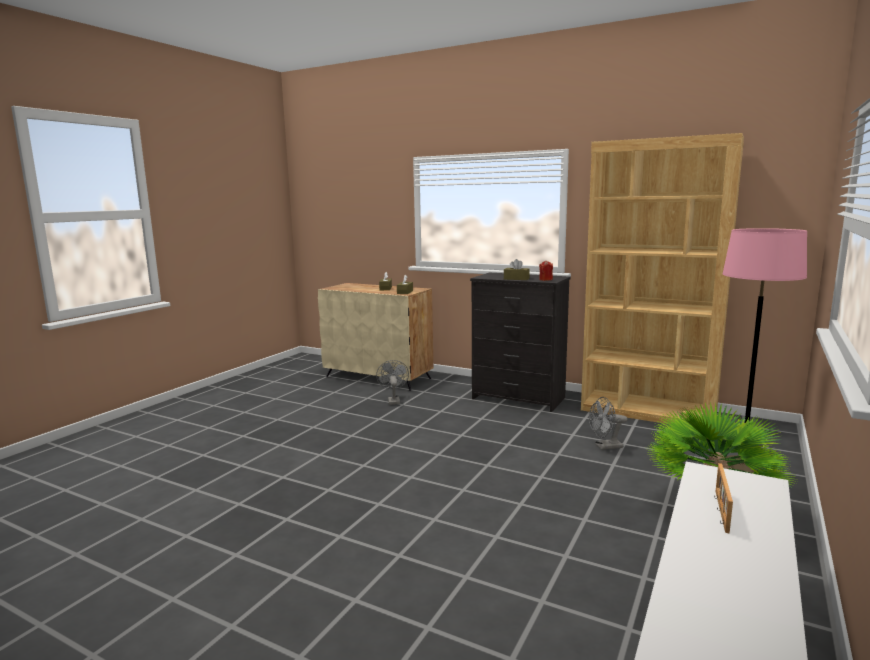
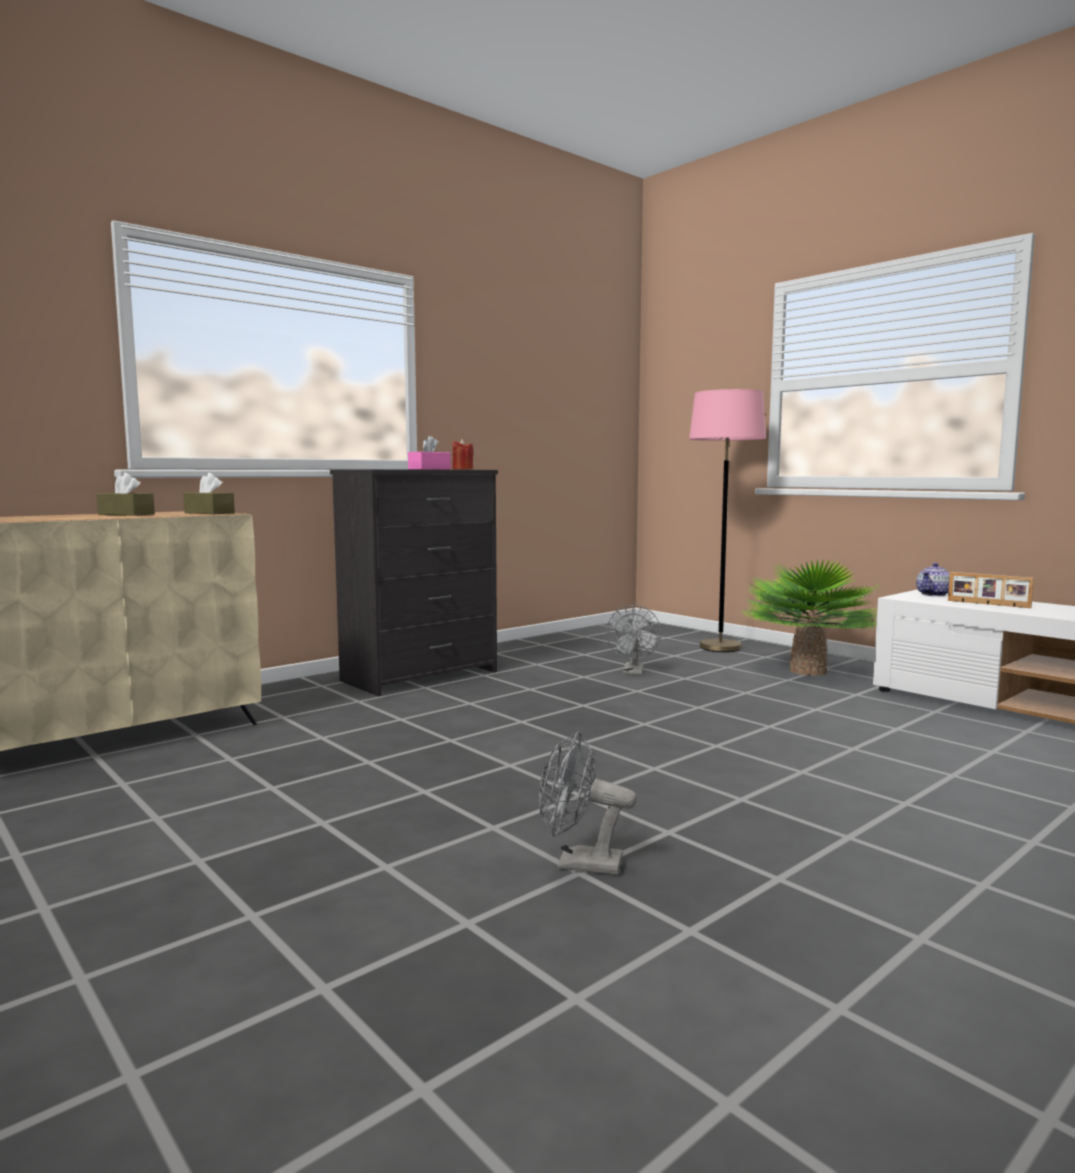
camera: 70 degrees left, 5 degrees down
(393, 400) = (287, 741): grey fan -> grey fan (579, 864)
(516, 279) = (429, 469): brown tissue box -> pink tissue box
(648, 412) = (551, 643): brown bookcase -> none
(752, 486) = (934, 594): none -> teapot

